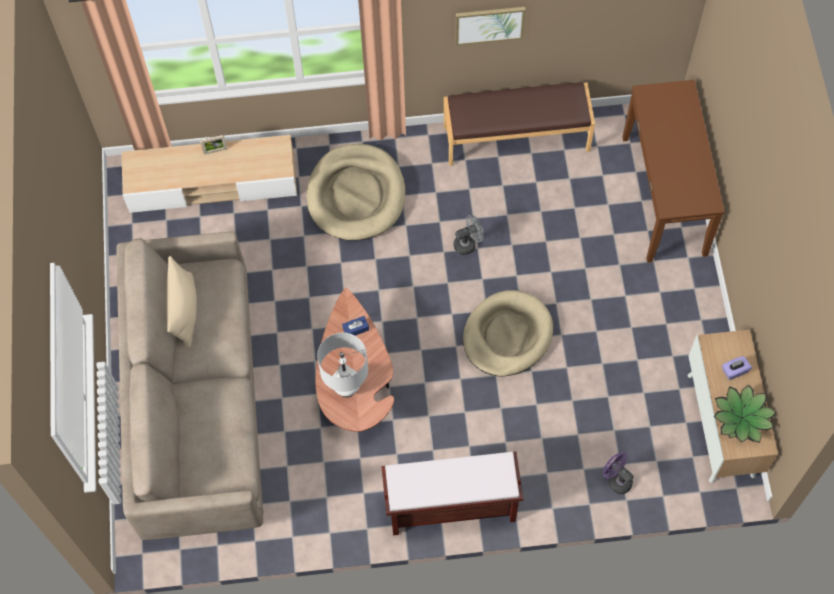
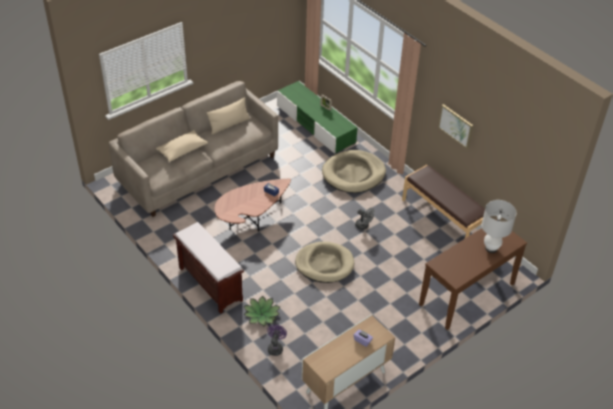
camera: 55 degrees right, 20 degrees down
(200, 410) = (182, 150): none -> beige pillow
(212, 183) = (315, 124): beige tv stand -> green tv stand
(347, 388) = (236, 202): white table lamp -> white table lamp (491, 248)
(742, 417) = (336, 356): potted plant -> potted plant (262, 315)

